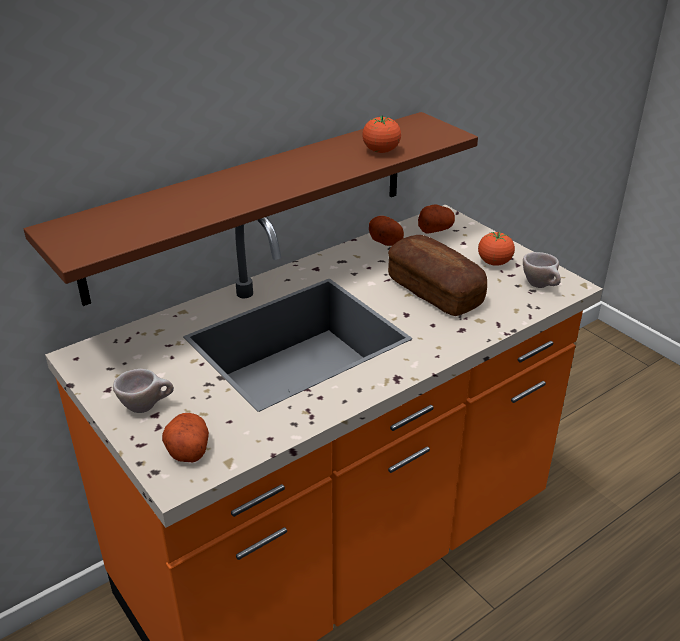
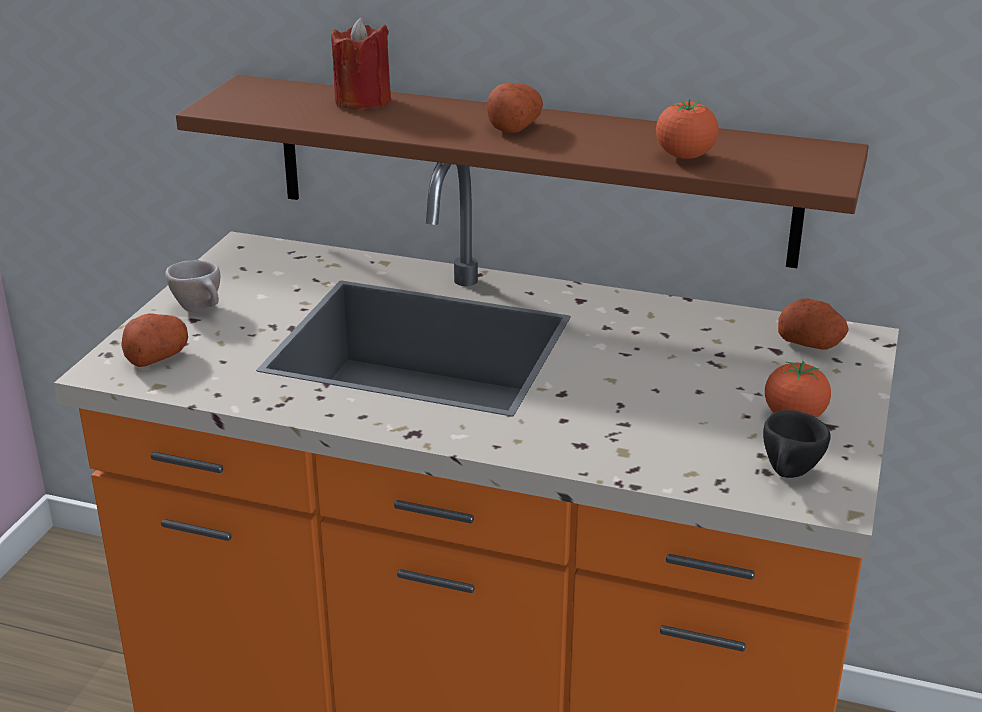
camera: 55 degrees right, 5 degrees down
(157, 202) = (363, 101): none -> red candle
(384, 240) = (718, 319): potato -> potato (513, 126)
(434, 291) = (646, 395): bread -> none
(541, 286) = (789, 476): beige cup -> black cup

